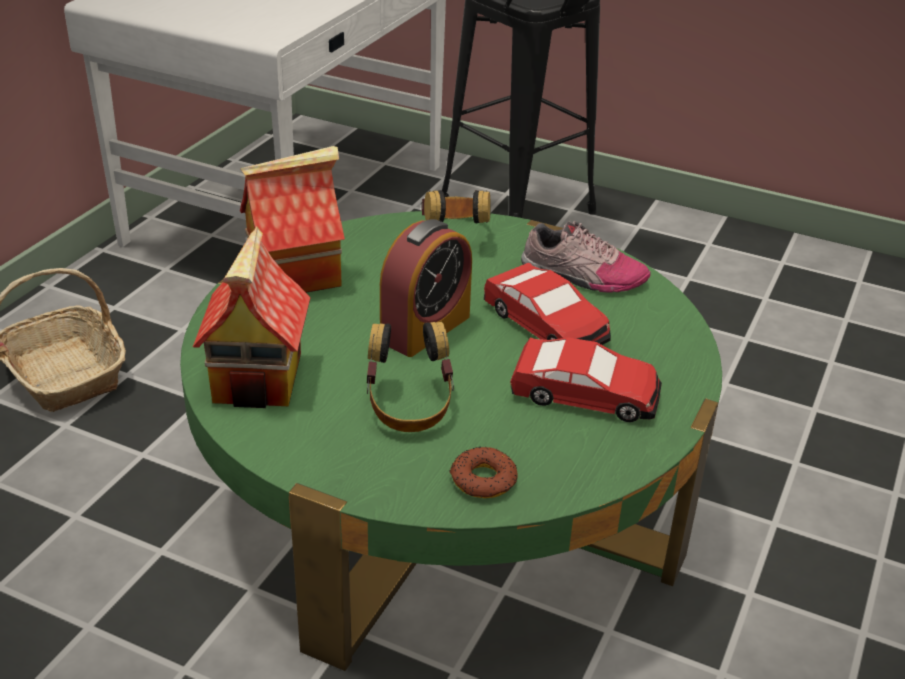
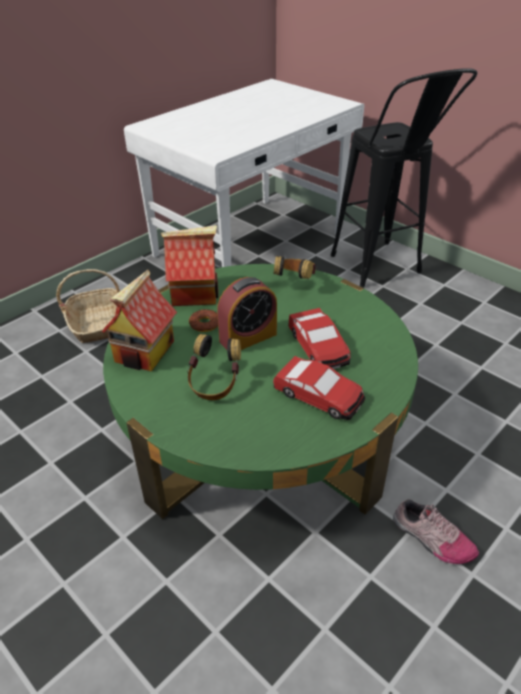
camera: 20 degrees right, 5 degrees up
(483, 480) = (232, 437): donut -> donut (204, 324)
(582, 276) = (356, 319): shoe -> shoe (432, 539)

